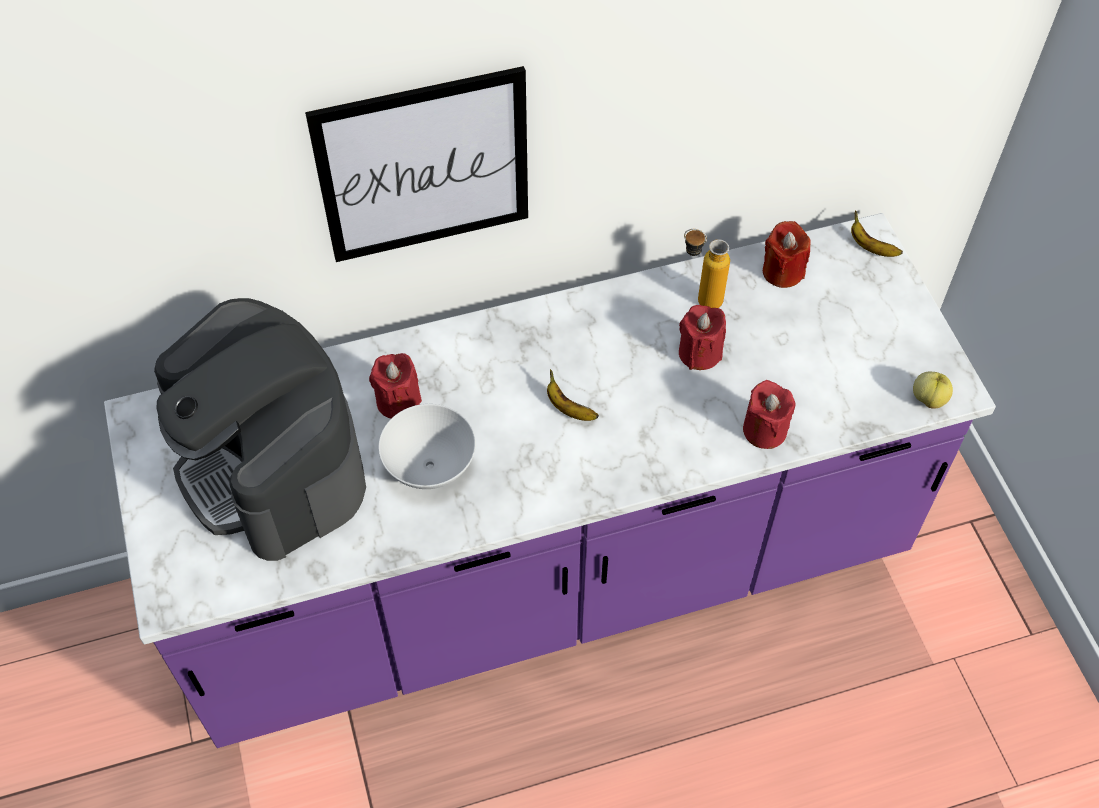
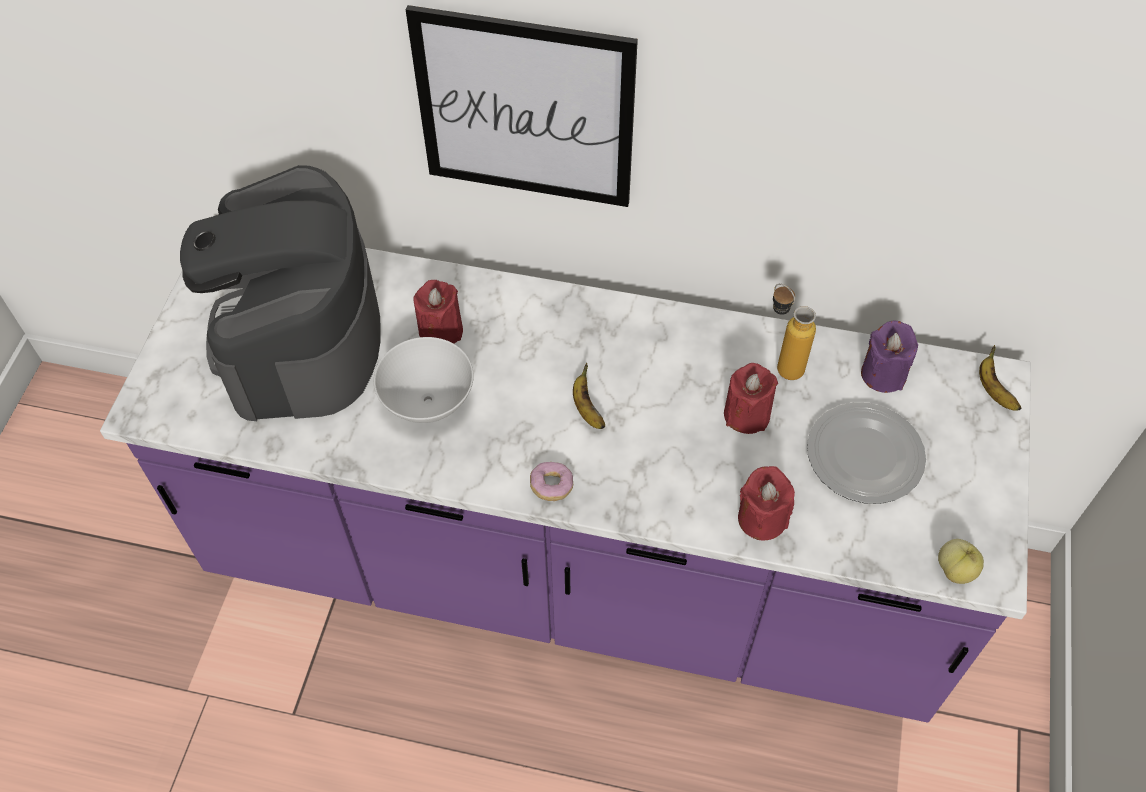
camera: 30 degrees right, 0 degrees up
(583, 486) = (551, 486): none -> donut
(782, 272) = (883, 374): red candle -> purple candle
(810, 344) = (865, 457): none -> plate

